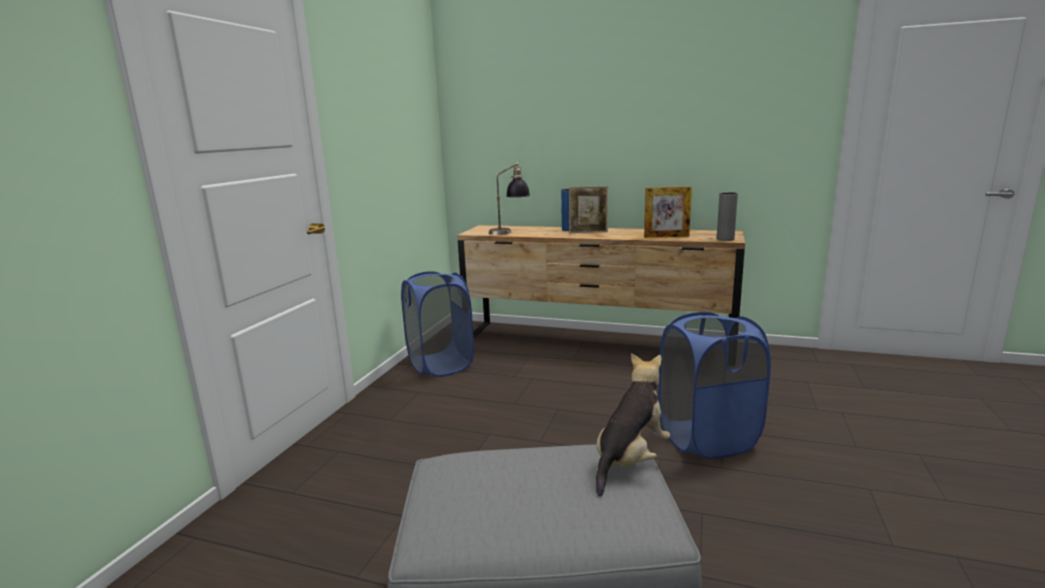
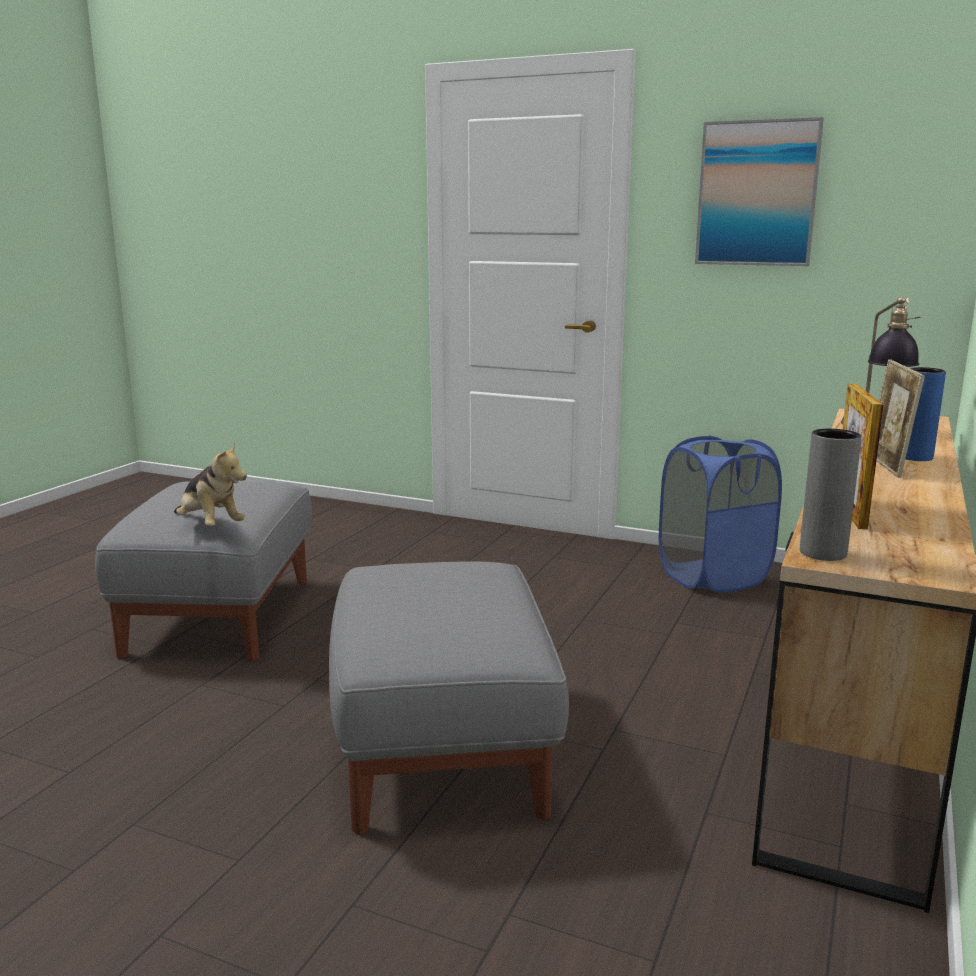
camera: 95 degrees right, 0 degrees up
(376, 111) = (757, 194): none -> picture
(707, 438) = (441, 747): blue laundry basket -> grey ottoman

